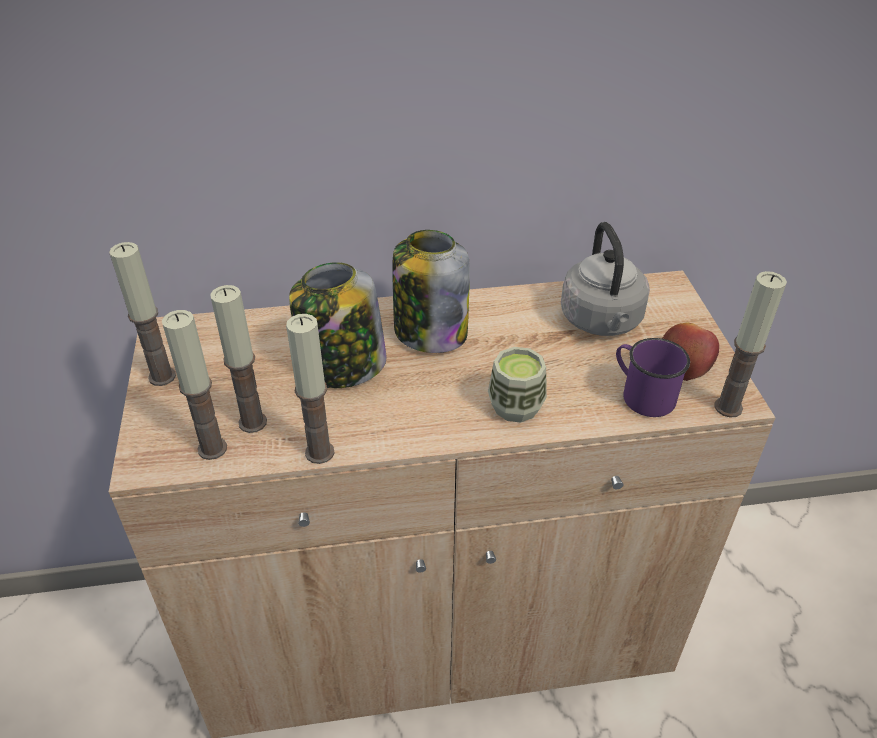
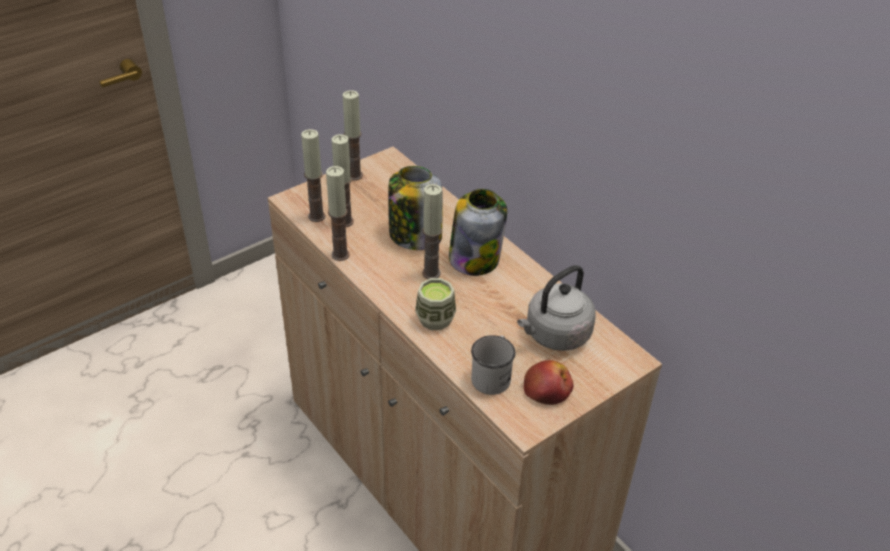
camera: 60 degrees right, 0 degrees up
(641, 394) = (493, 375): purple mug -> white mug
(728, 407) = (514, 423): candle -> candle (431, 273)

